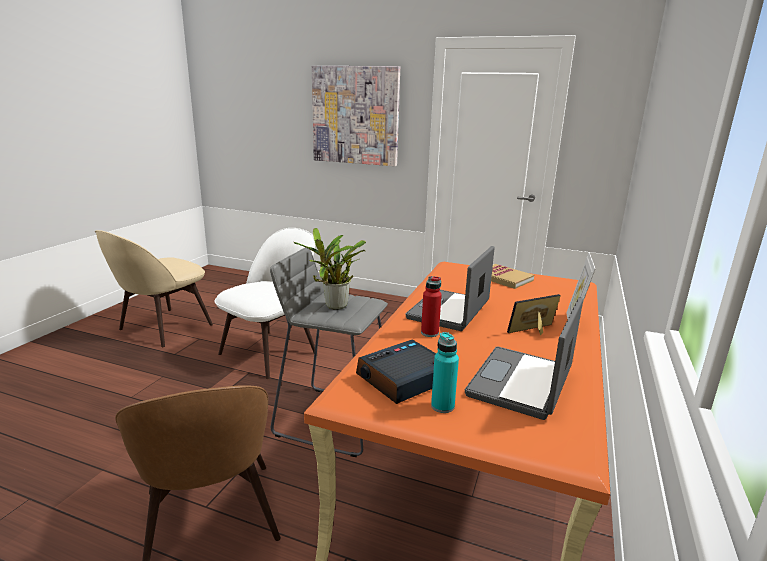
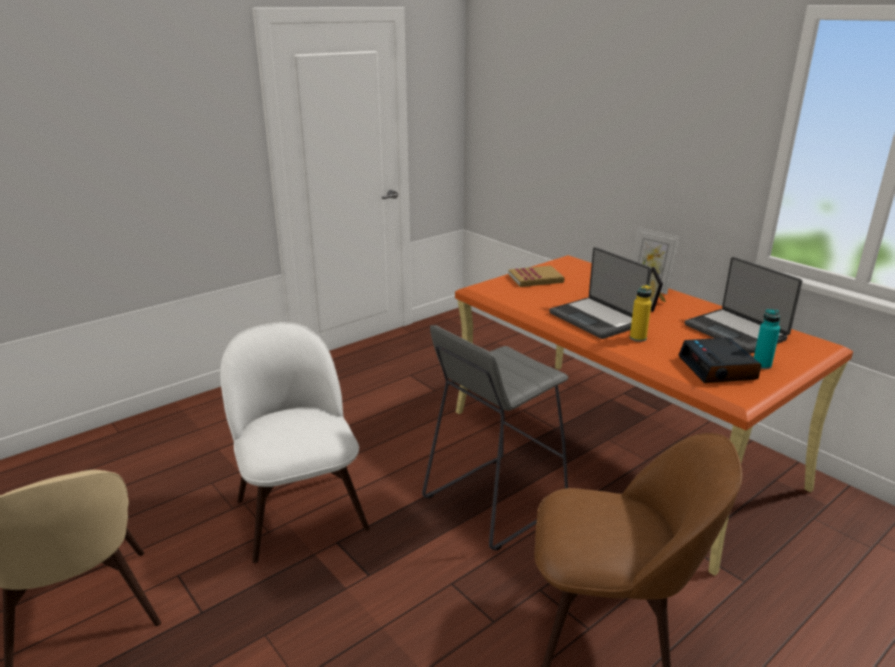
camera: 60 degrees left, 5 degrees up
(334, 307) = (508, 372): potted plant -> none
(355, 116) = (149, 133): picture -> none
(429, 333) = (638, 338): red bottle -> yellow bottle

